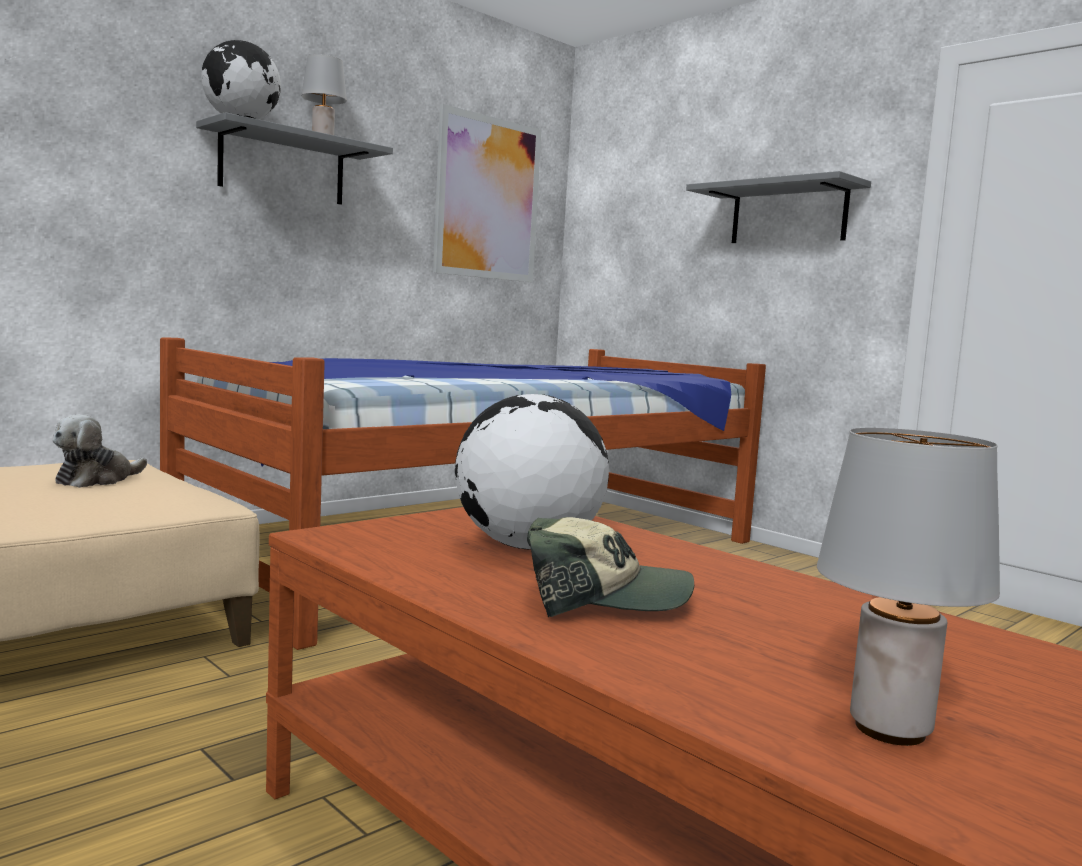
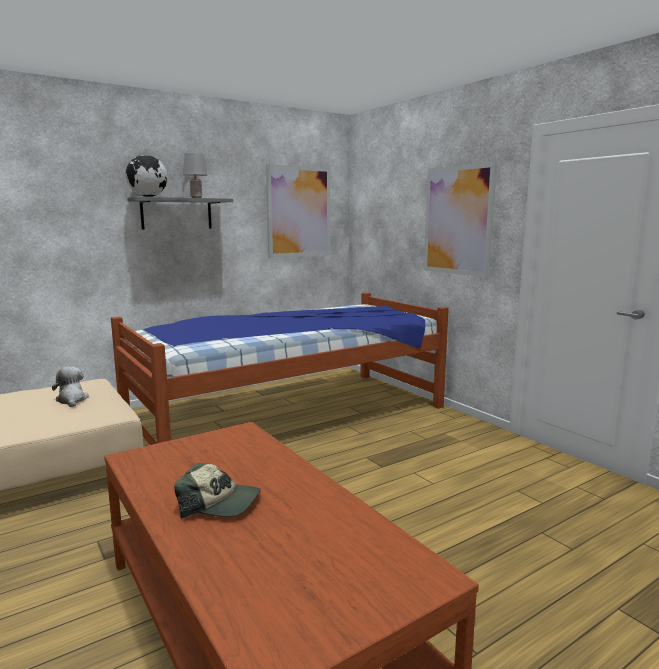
camera: 10 degrees right, 5 degrees up
(97, 480) = (72, 400): plush toy -> plush toy turned 120 degrees clockwise
(526, 546) = (215, 464): globe -> none
(788, 214) = (458, 220): grey shelf -> picture
(890, 730) = (268, 594): grey table lamp -> none

